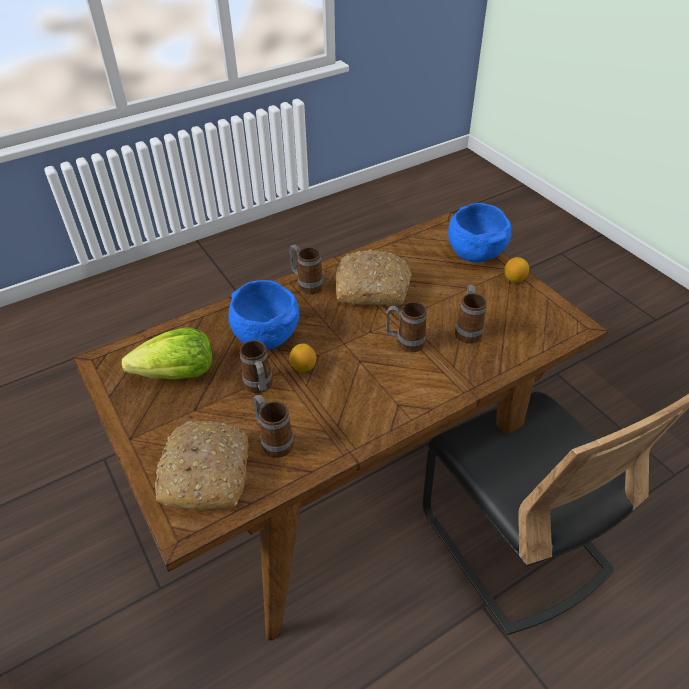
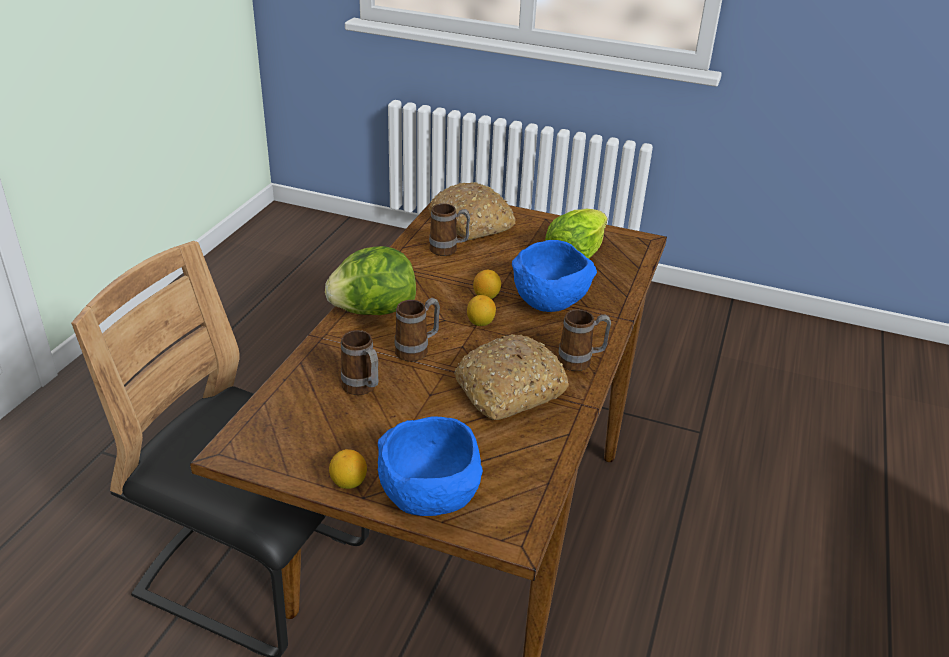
camera: 140 degrees right, 10 degrees down
(259, 387) = (502, 271): mug -> none
(336, 344) = (480, 323): none -> lemon
(408, 397) = (373, 311): none -> lettuce

